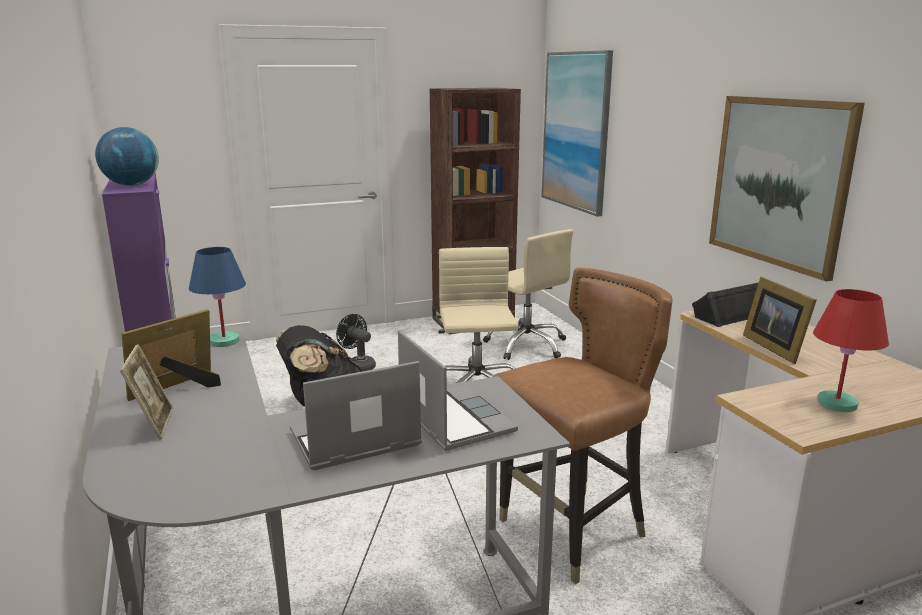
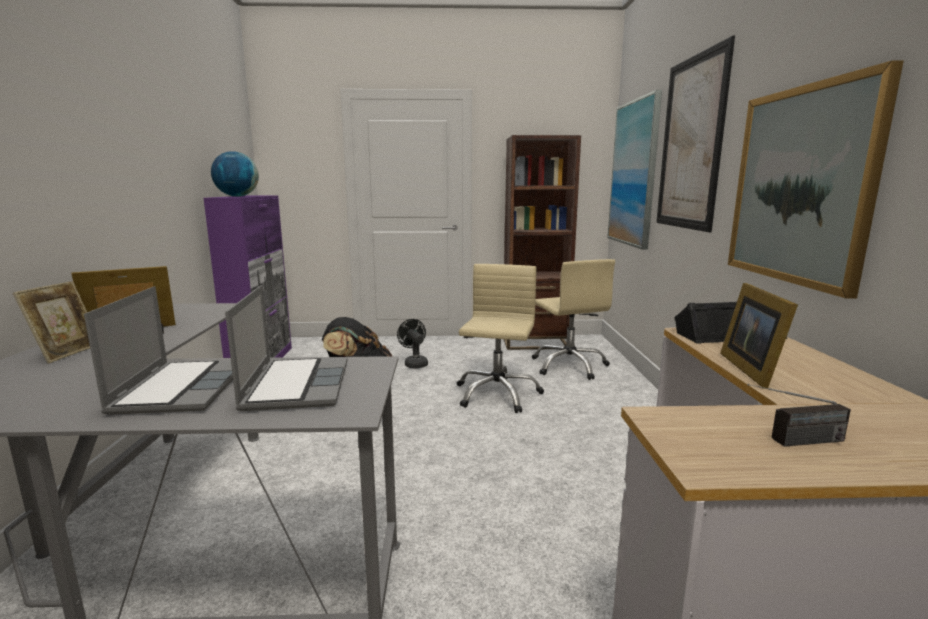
camera: 20 degrees right, 5 degrees down
(223, 341) = (223, 307): blue table lamp -> none
(354, 440) = (181, 388): laptop -> laptop turned 90 degrees clockwise
(572, 533) = (489, 547): brown chair -> none
(655, 117) = (690, 143): none -> picture
(837, 403) = (792, 442): red table lamp -> radio

